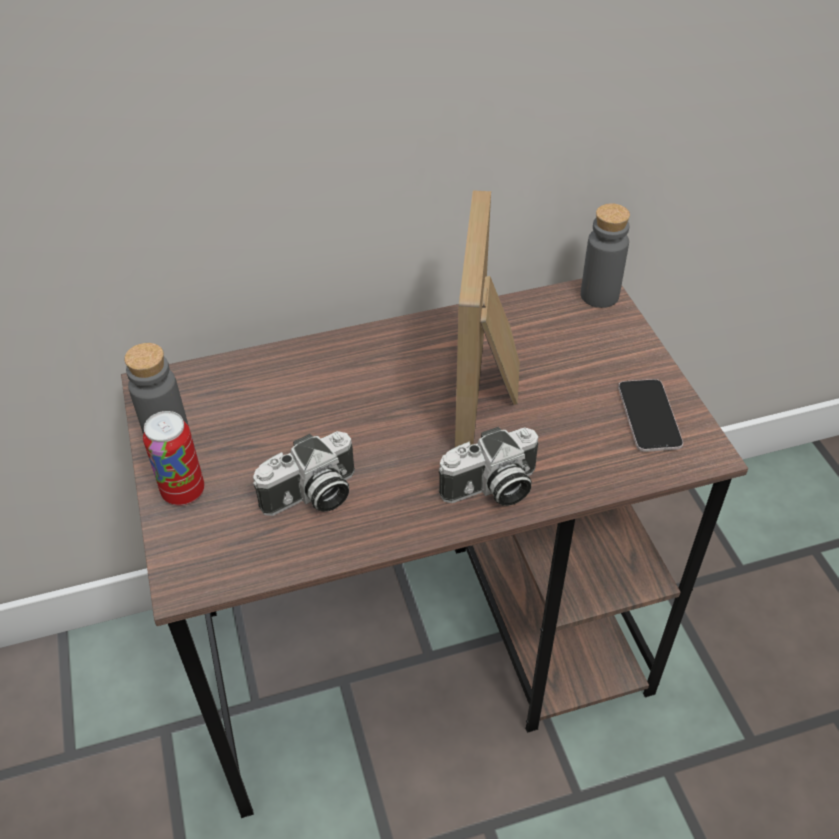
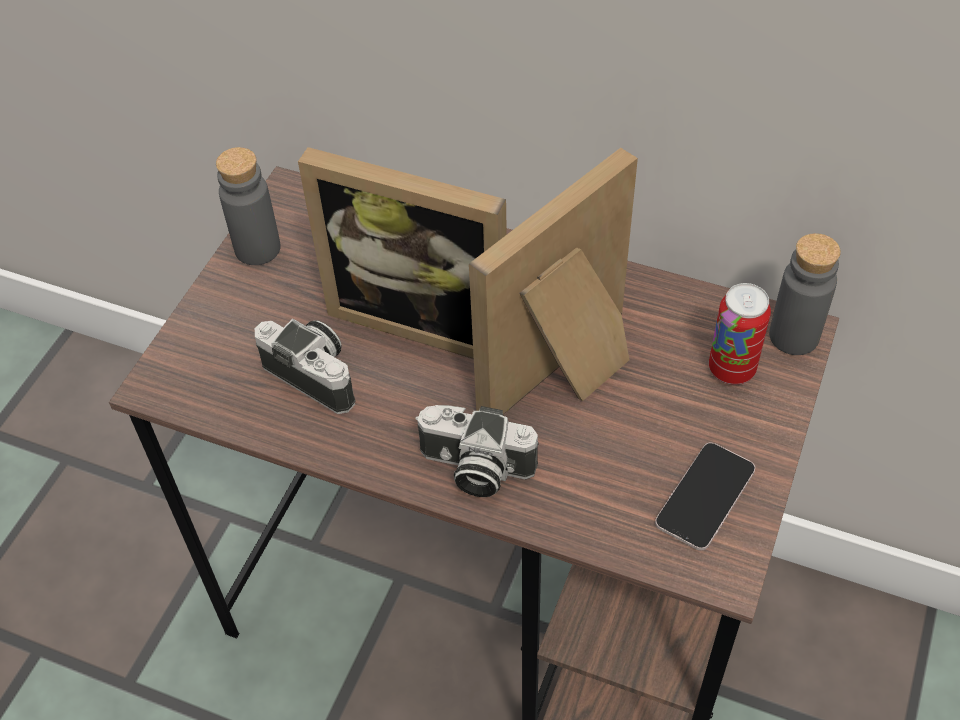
camera: 40 degrees right, 5 degrees up
(183, 492) = (225, 305): can -> can (731, 369)
(312, 497) = (317, 375): camera -> camera turned 150 degrees counterclockwise
(352, 413) = (425, 317): none -> picture frame

